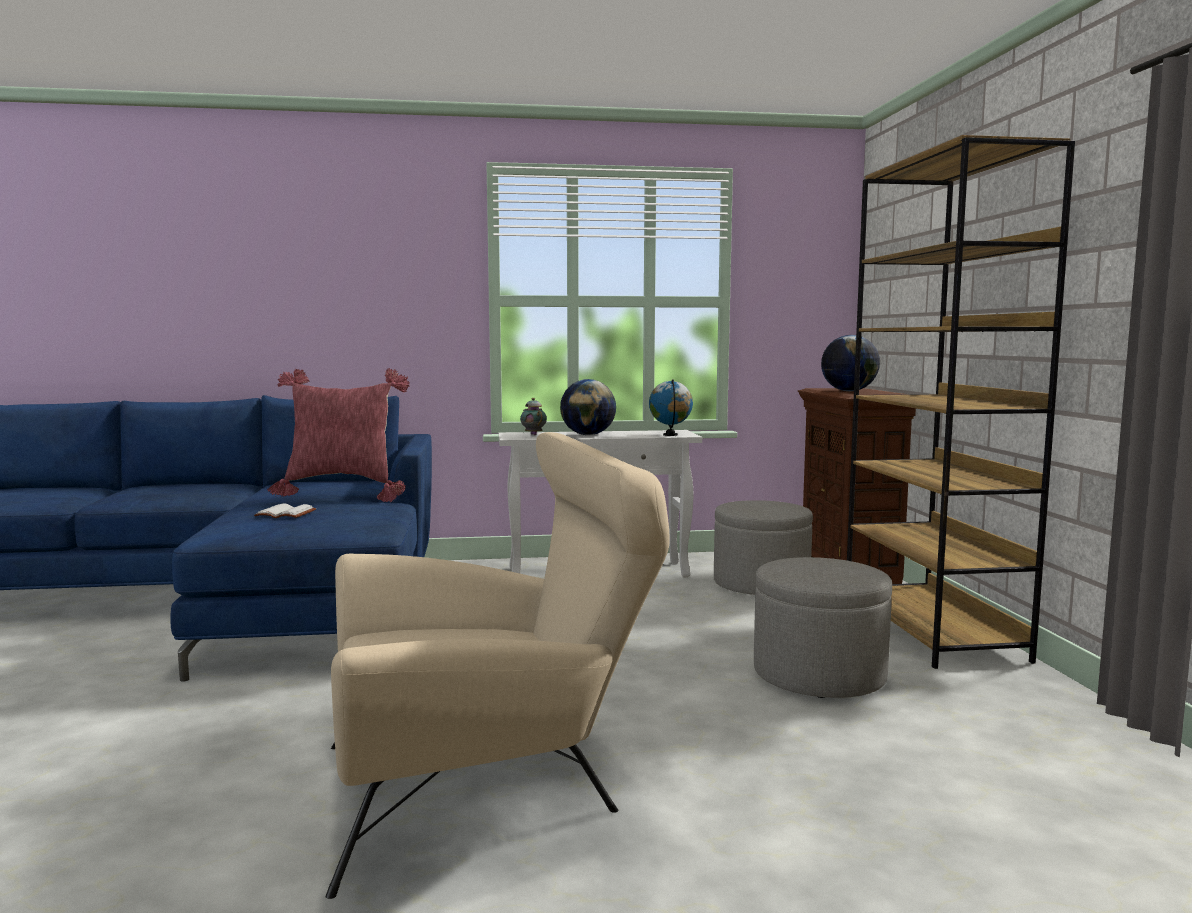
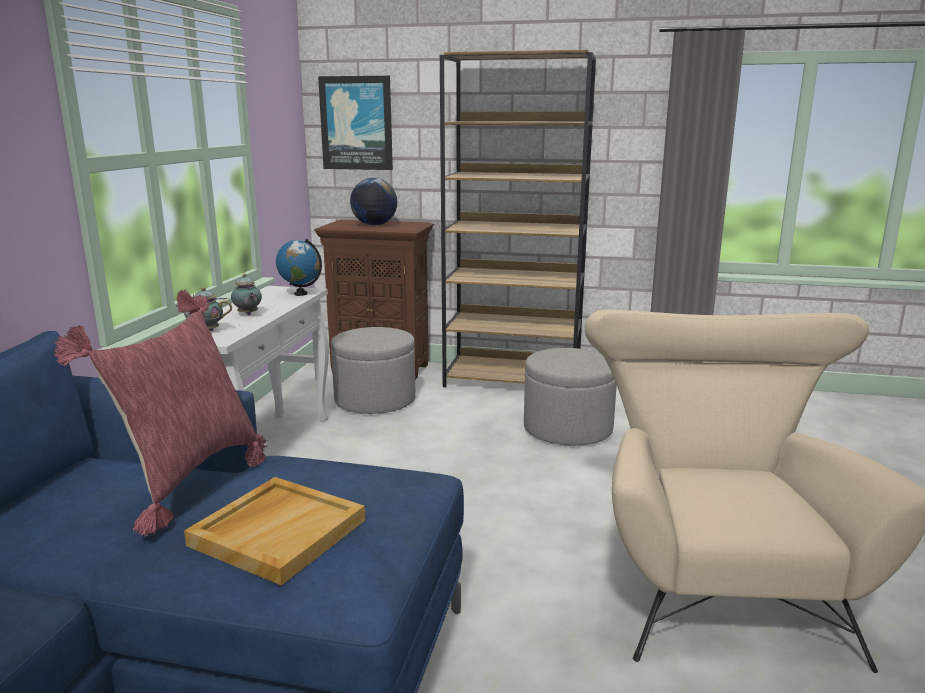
camera: 70 degrees left, 10 degrees up
(287, 514) = (278, 532): white book -> beige tray
(588, 435) = (248, 314): globe -> teapot
(886, 275) = (356, 123): none -> picture

